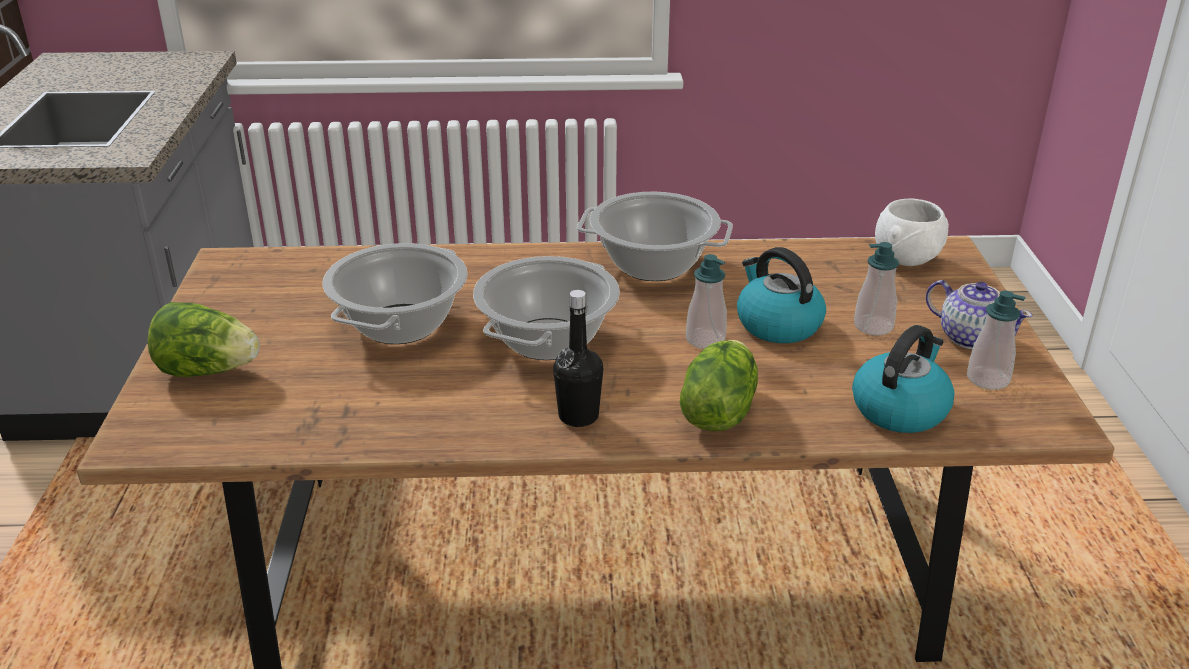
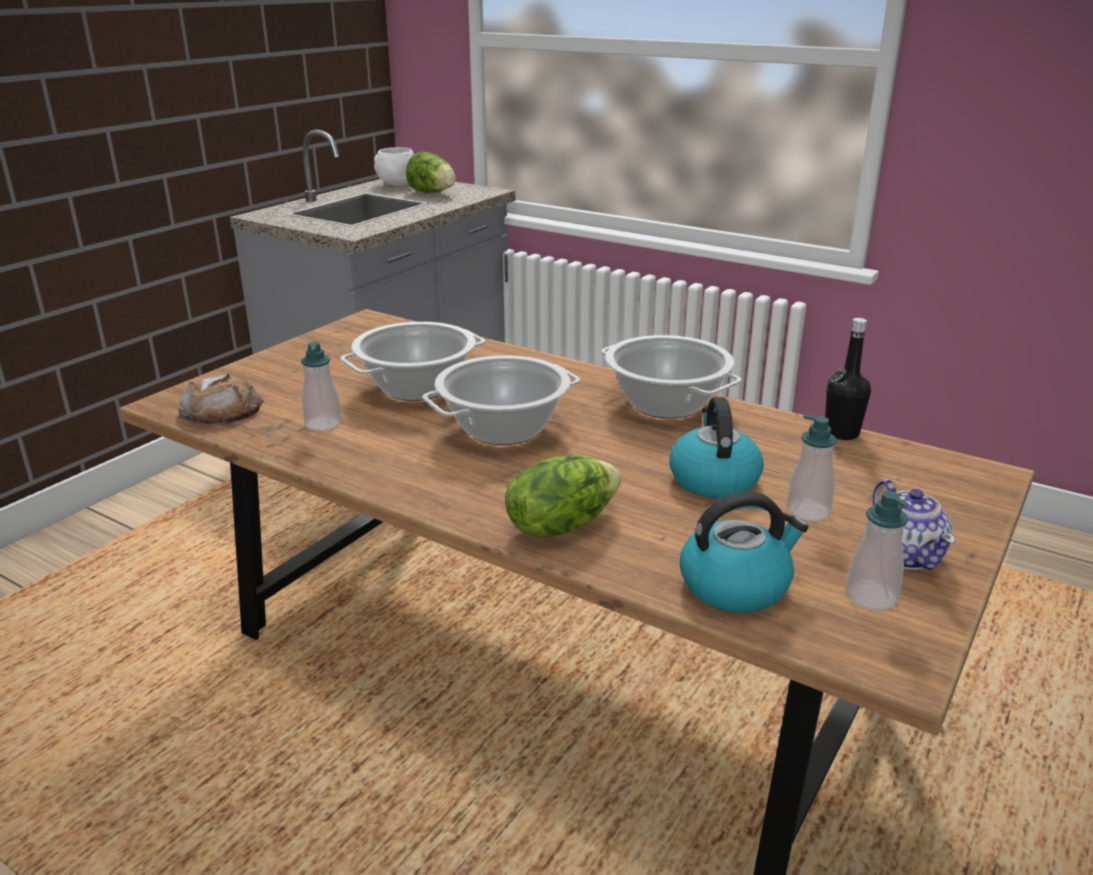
camera: 35 degrees right, 5 degrees down
(208, 371) = (263, 378): lettuce -> lettuce (433, 193)
(219, 426) = (222, 410): none -> bread
(578, 416) = (448, 487): black bottle -> black bottle (841, 433)
(705, 340) = (630, 470): soap dispenser -> soap dispenser (323, 424)
(907, 261) = (926, 471): white bowl -> white bowl (398, 185)

